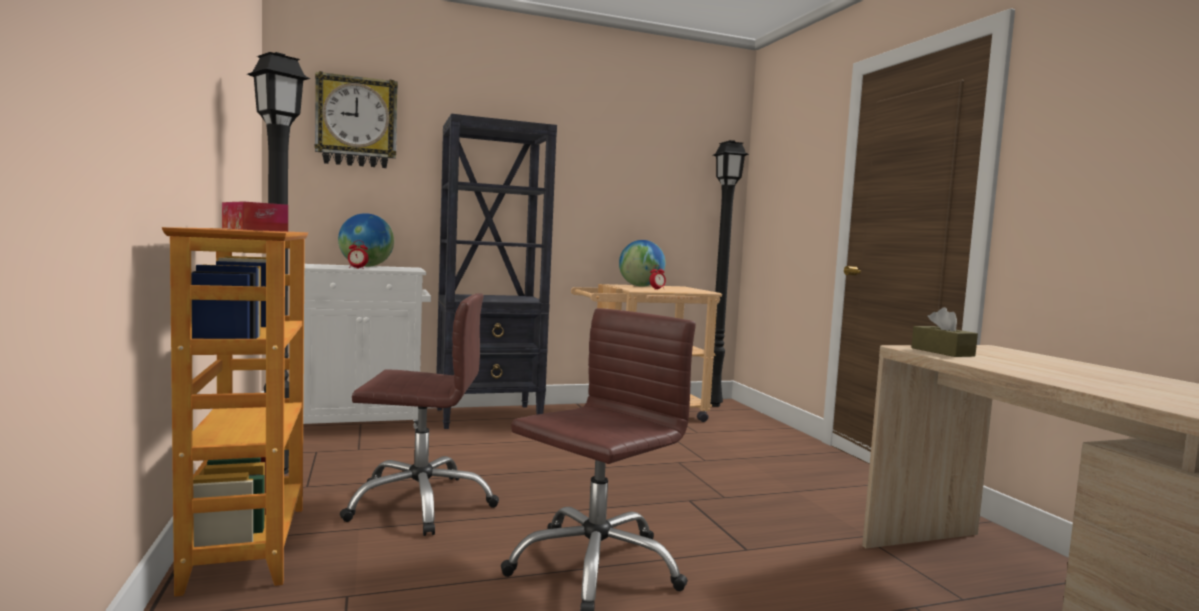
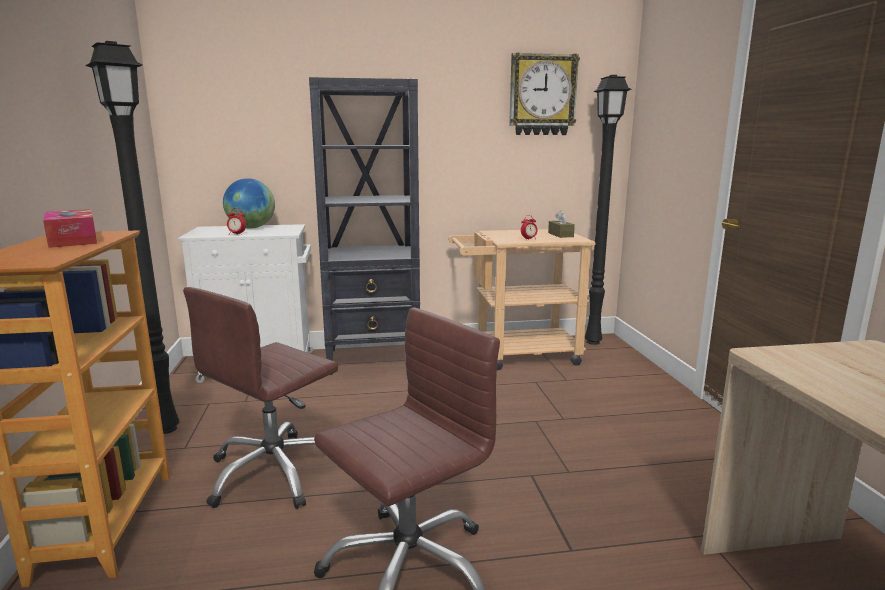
camera: 10 degrees right, 10 degrees up
(356, 122) = (232, 88): wall clock -> wall clock (542, 95)
(421, 503) = (274, 472): brown office chair -> brown office chair turned 120 degrees clockwise
(641, 286) = (516, 233): globe -> none
(942, 352) = (803, 364): brown tissue box -> brown tissue box (560, 235)

